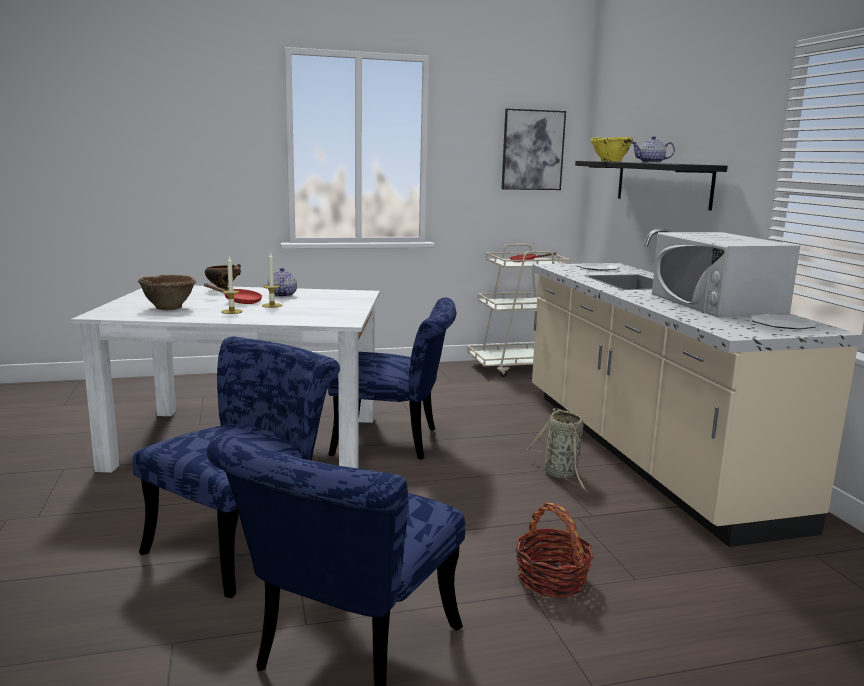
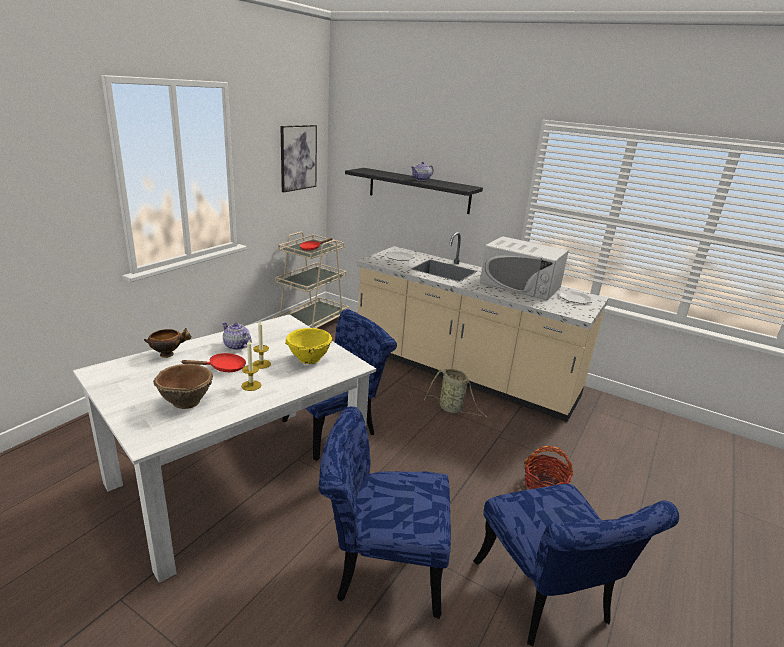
camera: 45 degrees left, 10 degrees up
(244, 541) = (380, 565): blue chair -> blue chair turned 75 degrees counterclockwise
(609, 161) = (378, 173): yellow bowl -> yellow bowl (308, 359)

